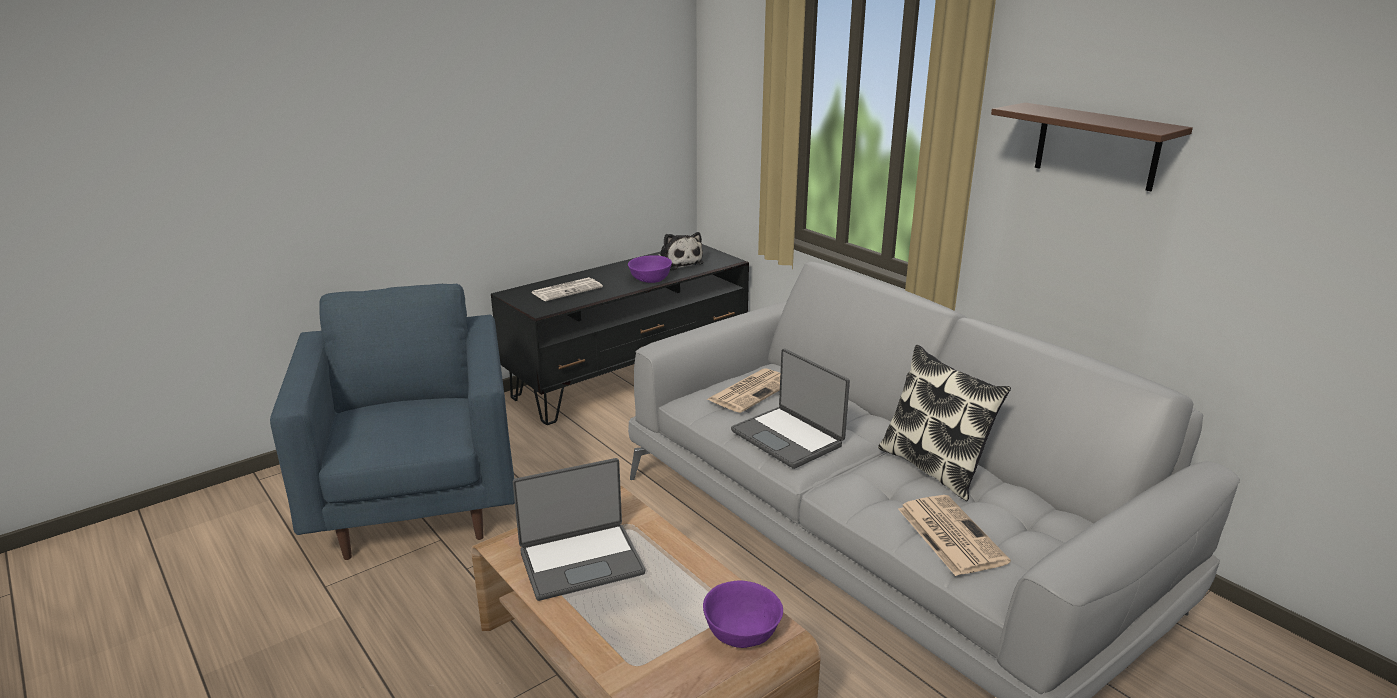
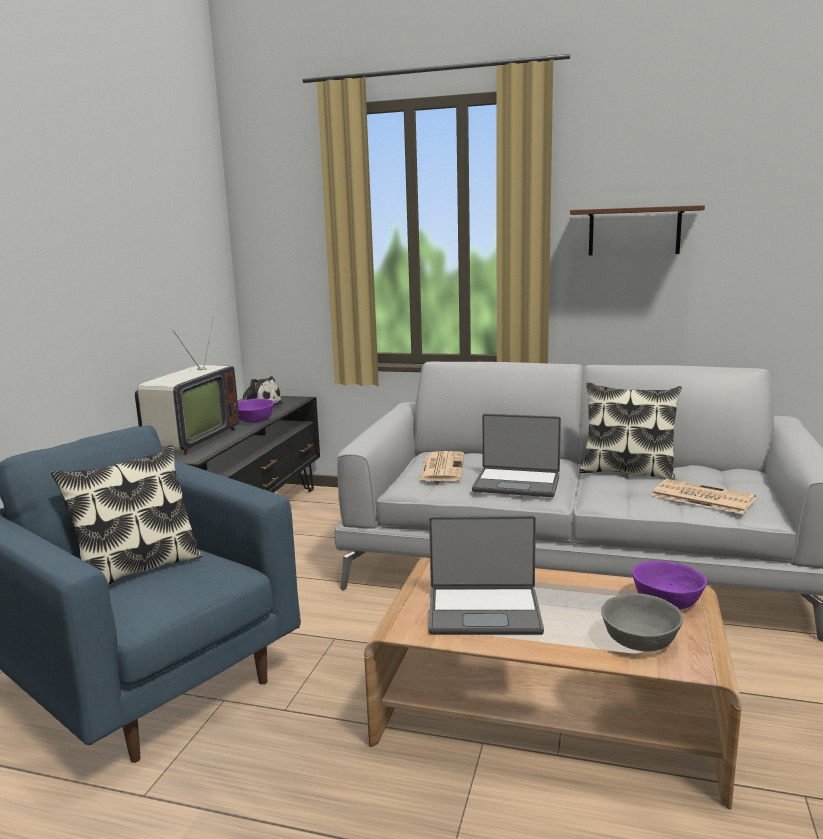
camera: 35 degrees left, 10 degrees down
(399, 410) = (137, 569): none -> pillow
(567, 290) = (189, 441): newspaper -> television
(581, 561) = (484, 611): laptop -> laptop turned 60 degrees clockwise
(651, 656) = (640, 641): none -> grey bowl

